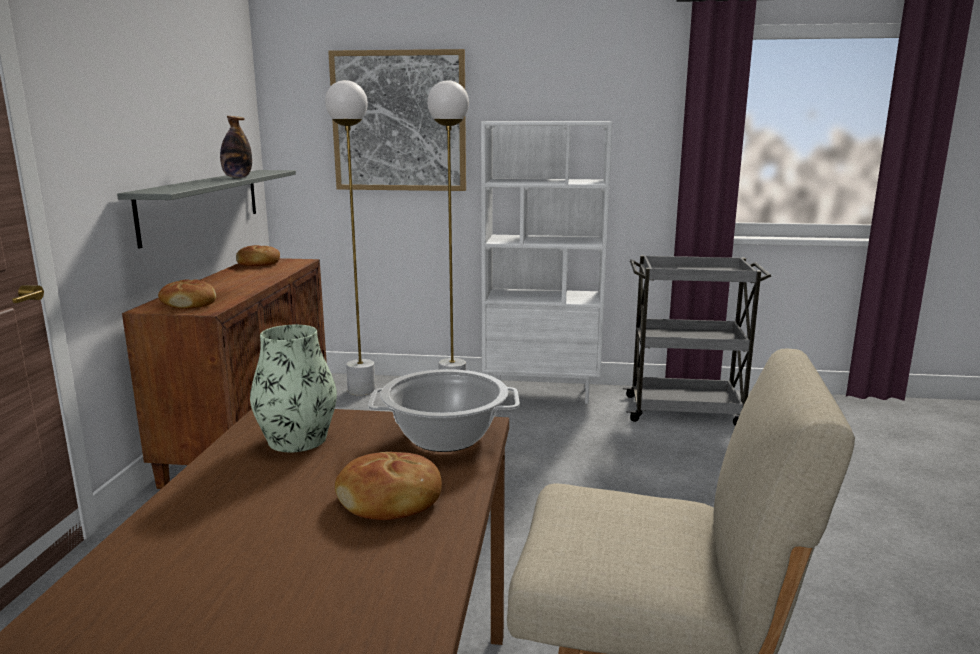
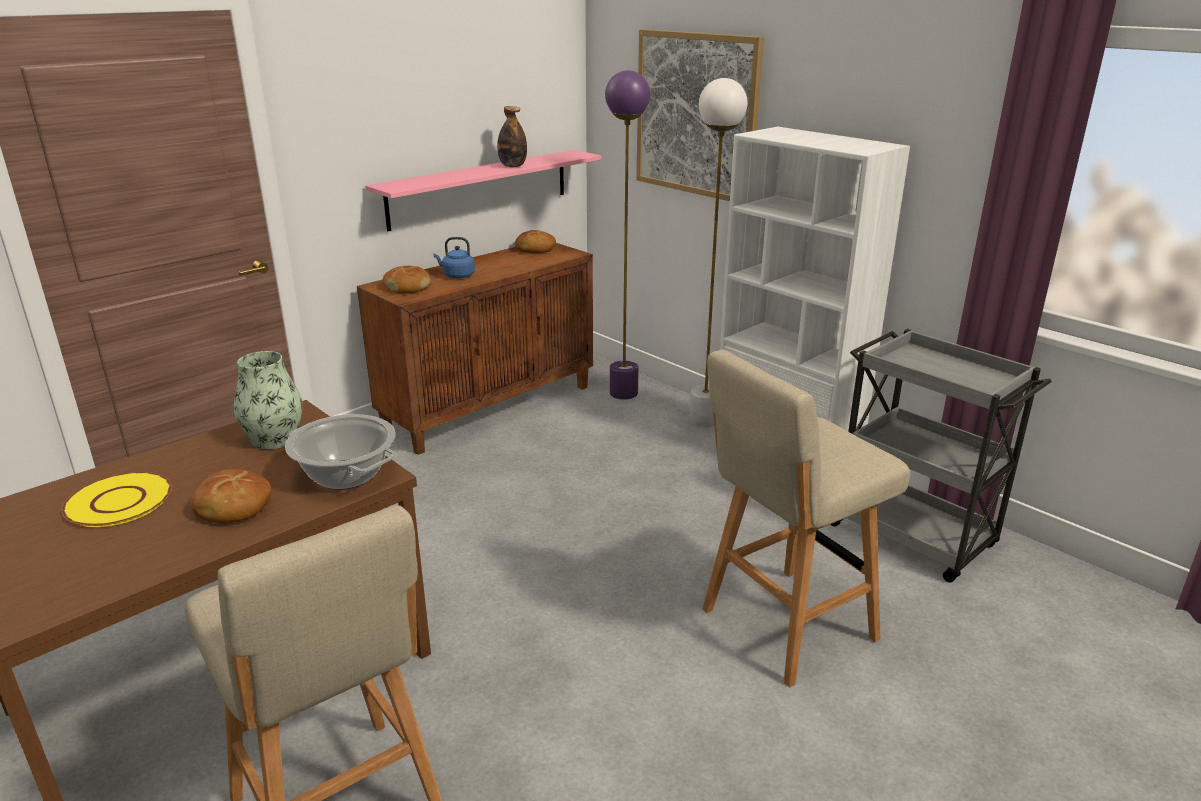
camera: 40 degrees right, 10 degrees up
(202, 204) = (480, 188): grey shelf -> pink shelf
(223, 289) = (457, 276): none -> blue kettle
(225, 554) = (119, 501): none -> yellow plate
(361, 390) = (624, 393): white floor lamp -> purple floor lamp
(703, 488) = (784, 626): none -> beige stool

